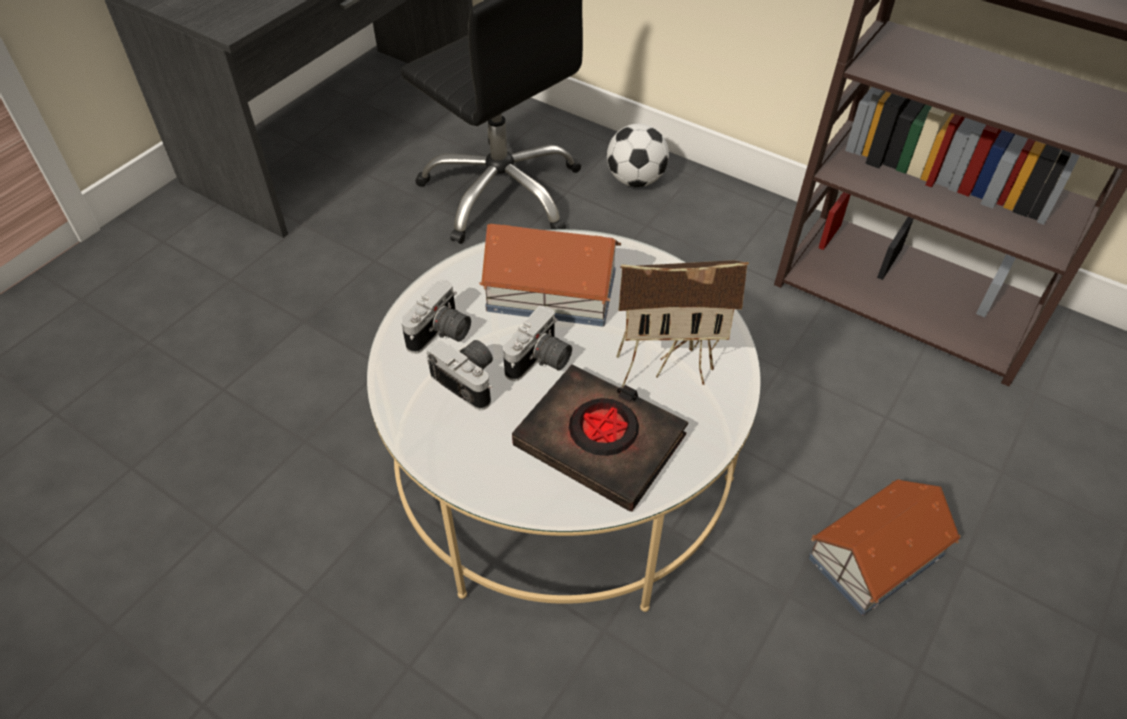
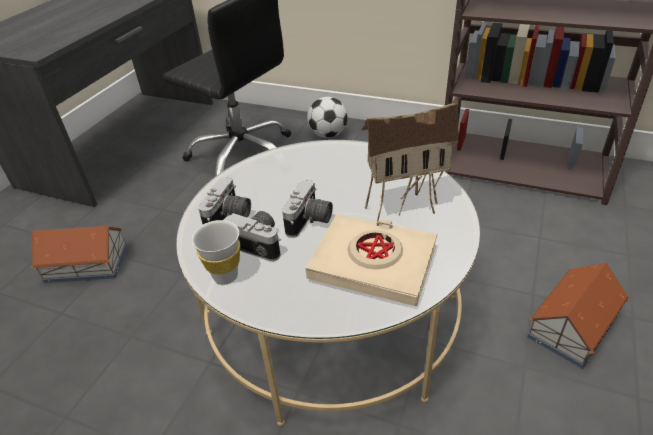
camera: 10 degrees left, 10 degrees down
(418, 418) = (225, 276): none -> white cup
(550, 290) = (302, 178): toy house -> toy house (86, 263)
(600, 441) = (373, 264): black book -> beige book

